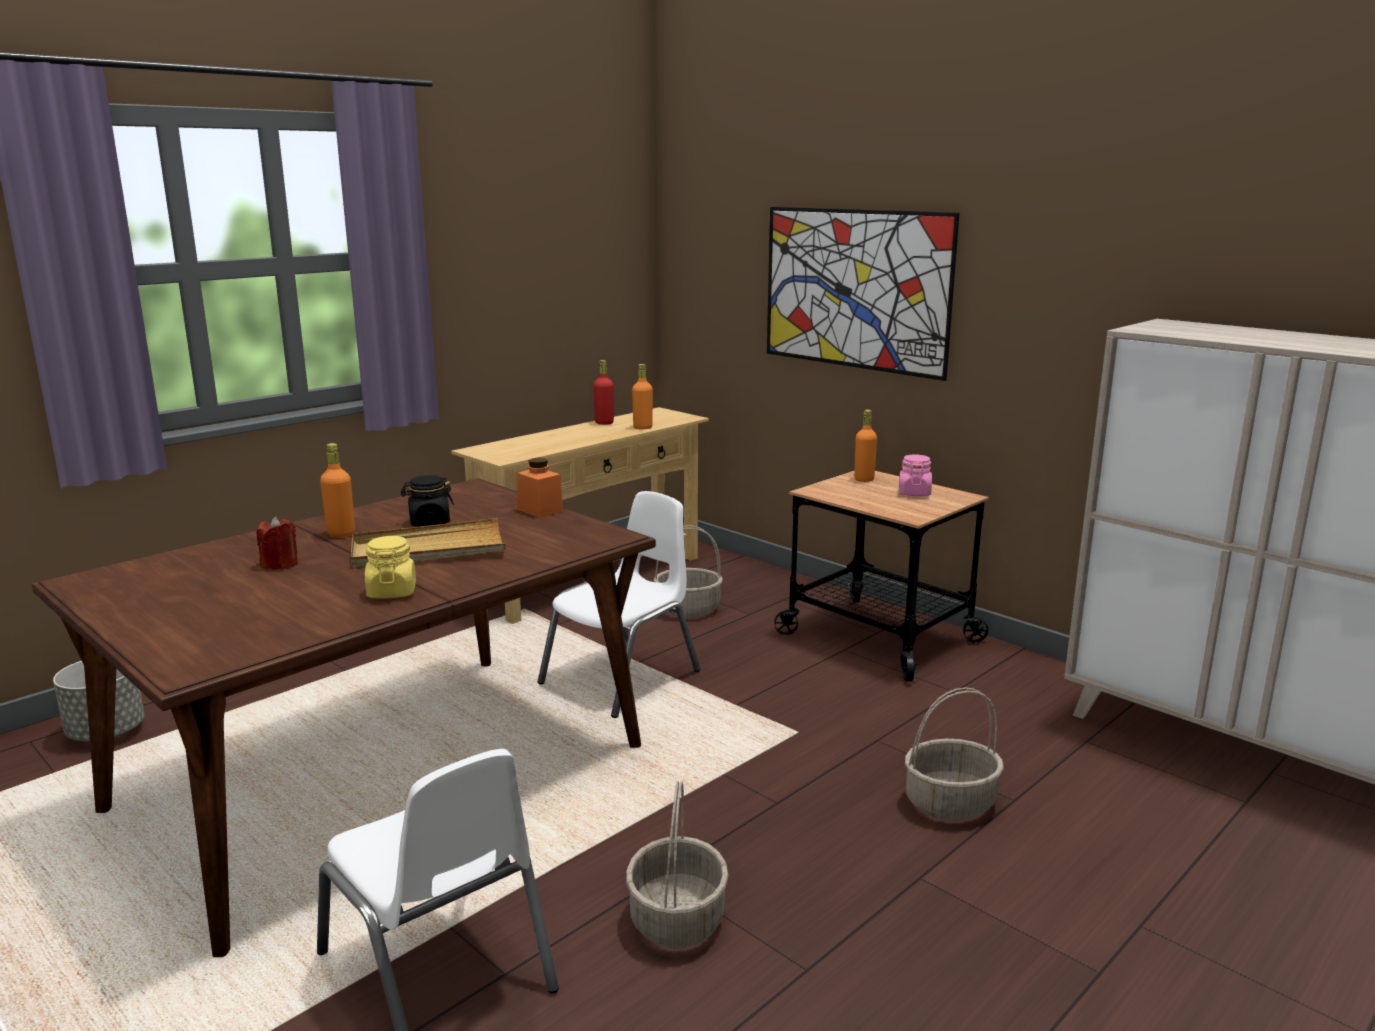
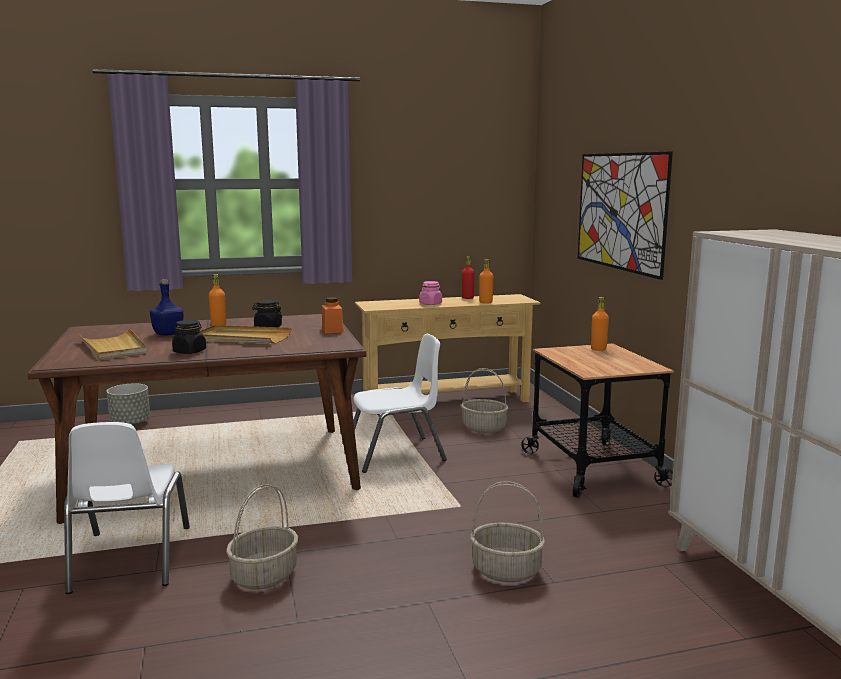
camera: 30 degrees right, 5 degrees down
(232, 611) = (113, 347): none -> beige tray
(280, 564) = (168, 334): red candle -> blue bottle
(392, 592) = (189, 351): yellow jar -> black jar
(914, 493) = (619, 361): pink jar -> pink jar (430, 304)

